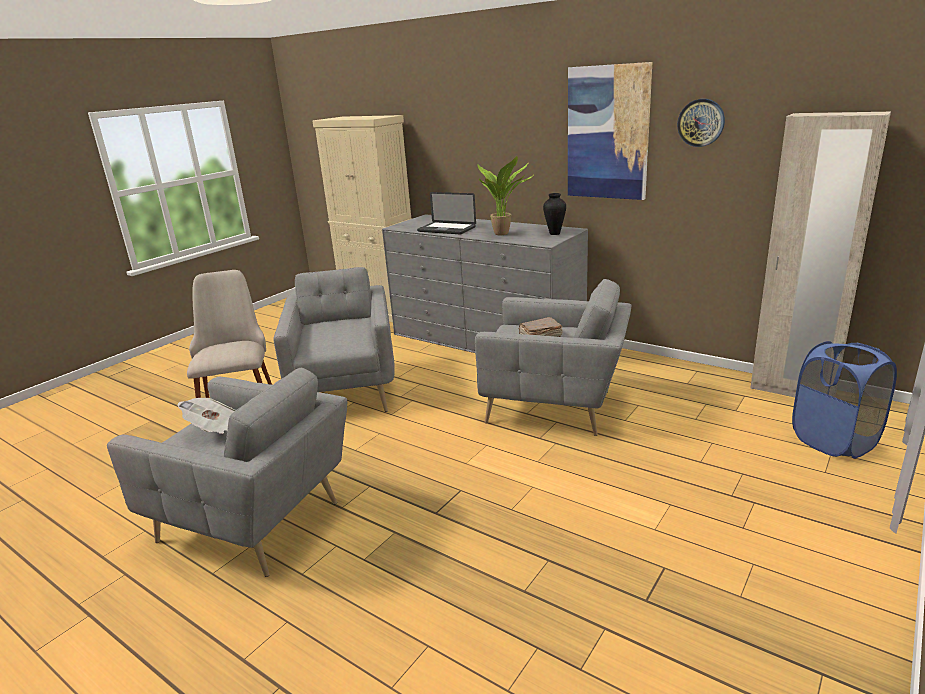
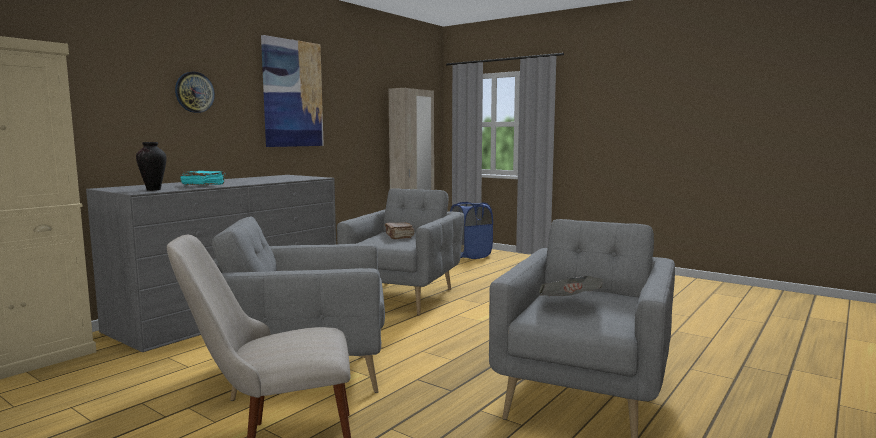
camera: 90 degrees left, 15 degrees down
(446, 229) = (203, 185): laptop -> turquoise book
(504, 233) = (263, 180): potted plant -> none
(554, 233) = (291, 176): vase -> vase (153, 190)
(701, 122) = (346, 90): wall clock -> wall clock (194, 92)

